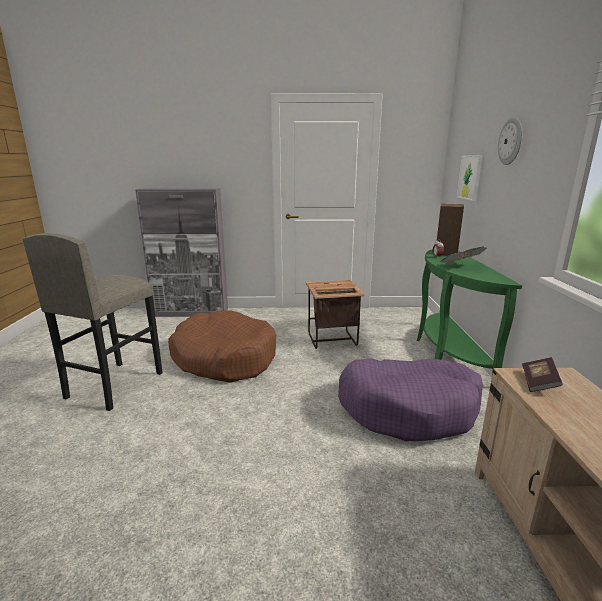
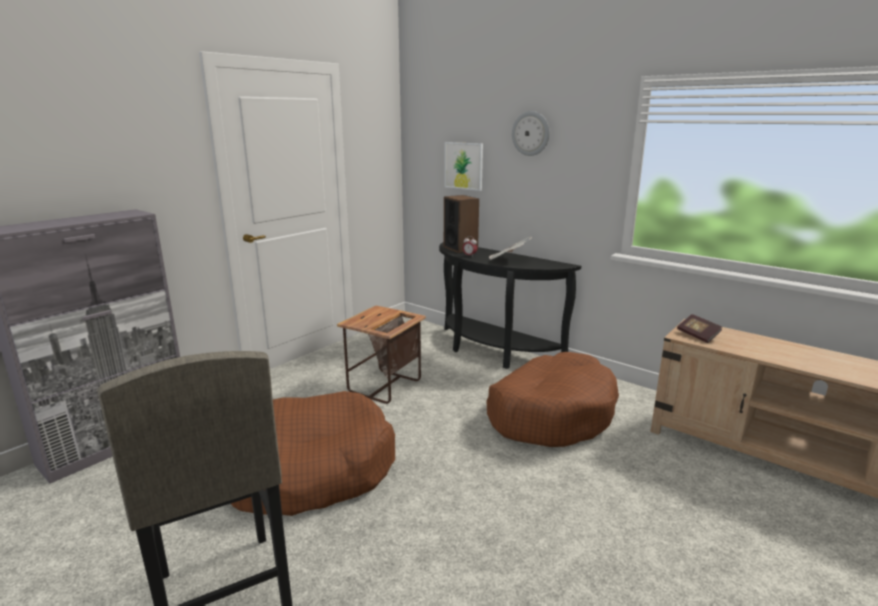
camera: 50 degrees left, 0 degrees up
(408, 409) = (551, 413): purple dog bed -> brown dog bed
(446, 352) = (492, 352): green console table -> black console table

